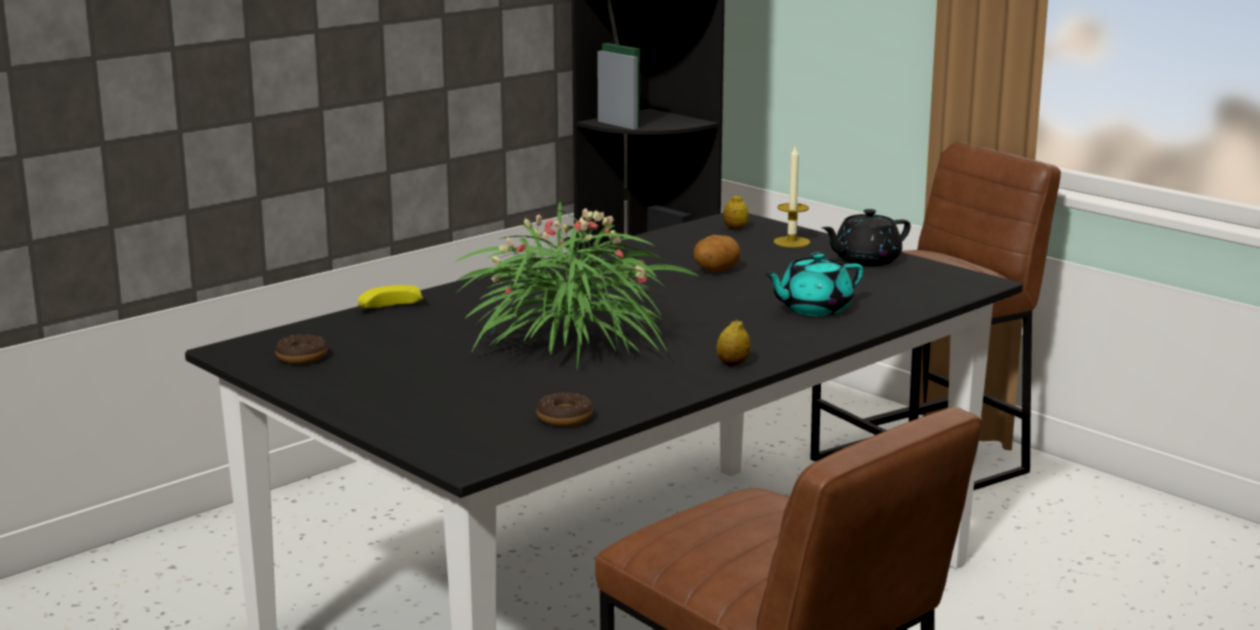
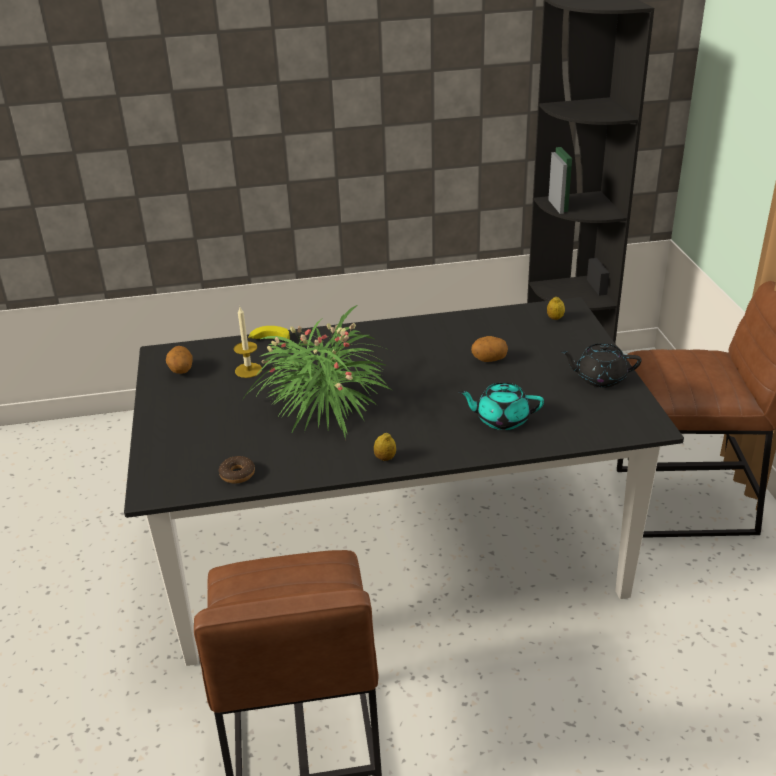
camera: 35 degrees right, 15 degrees up
(302, 357) = (181, 371): donut -> potato
(791, 242) = (574, 343): candle -> candle (248, 370)

